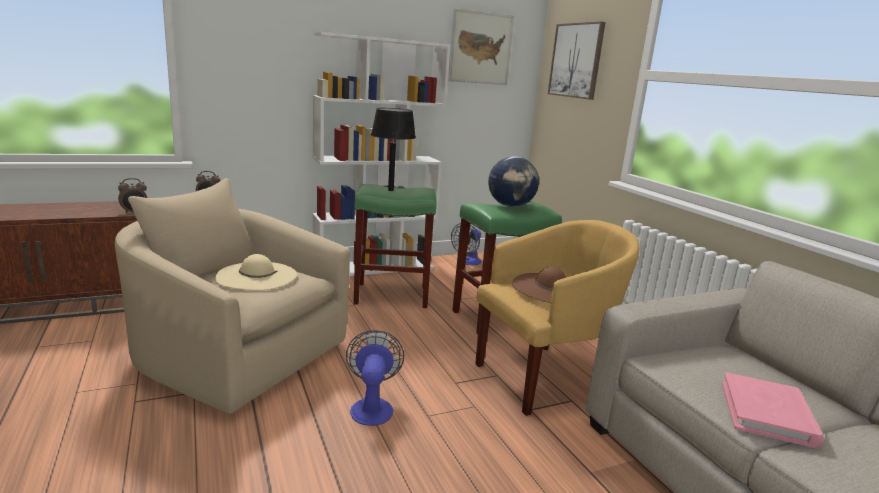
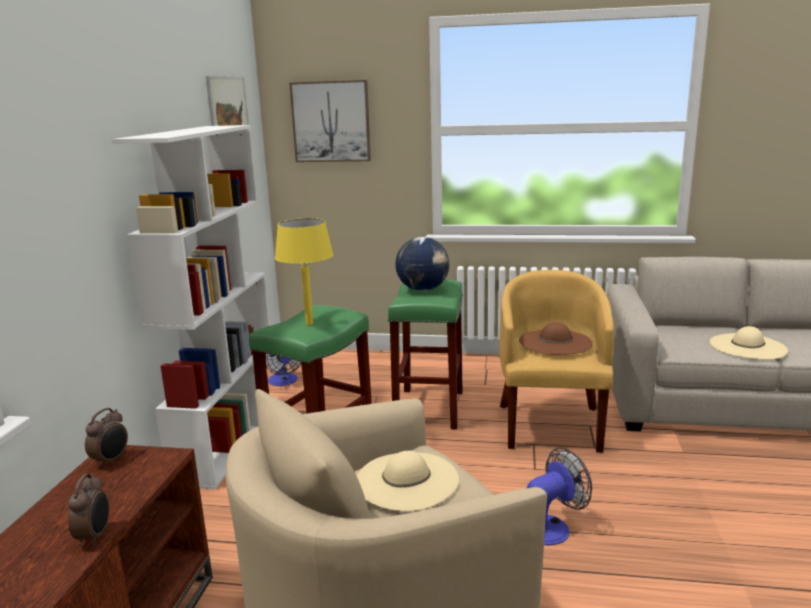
camera: 55 degrees left, 0 degrees up
(372, 406) = (552, 527): fan -> fan turned 120 degrees clockwise
(391, 190) = (309, 323): black table lamp -> yellow table lamp
(767, 413) = (747, 346): pink book -> beige hat

